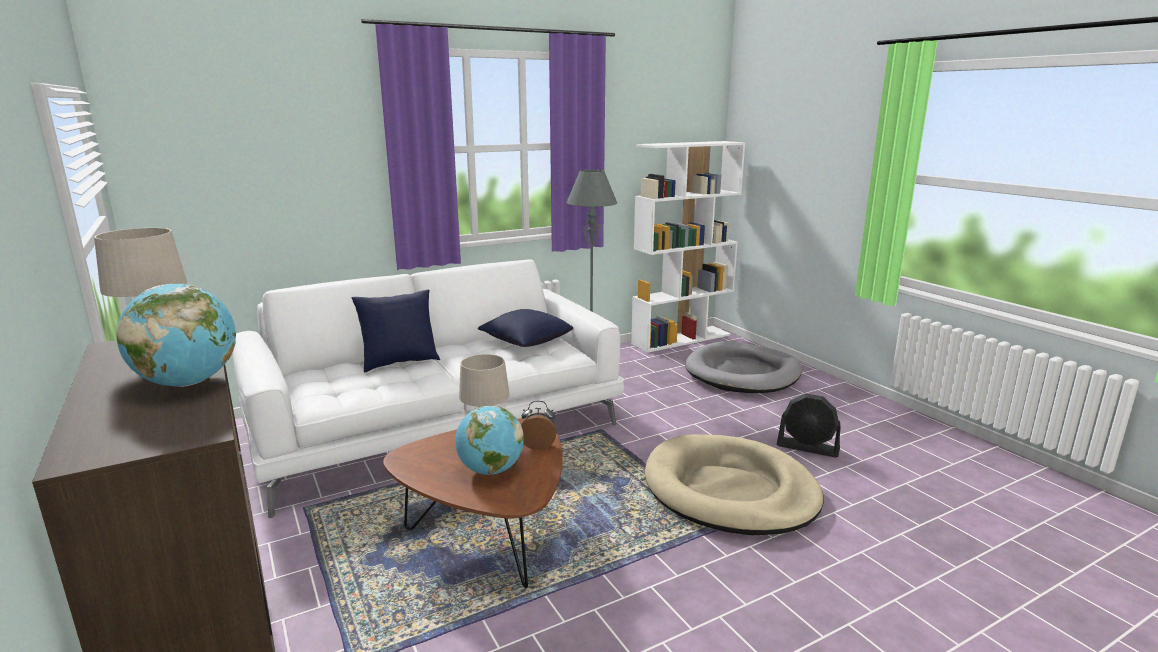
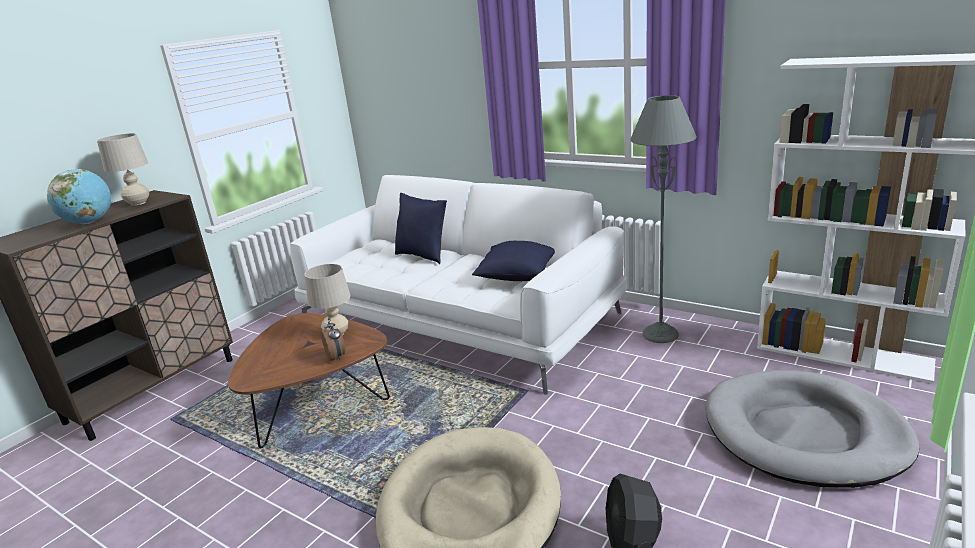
camera: 65 degrees right, 5 degrees up
(490, 470) = (287, 354): globe -> none

